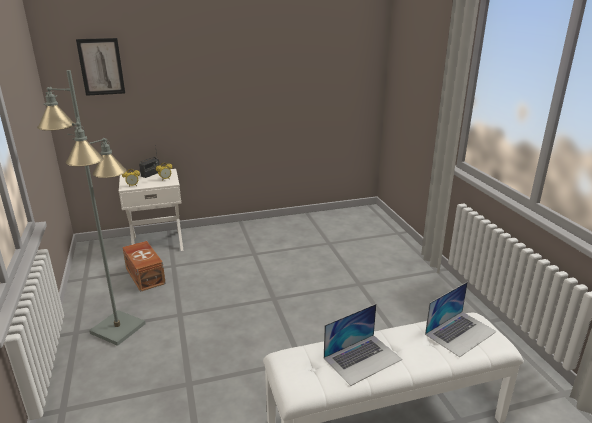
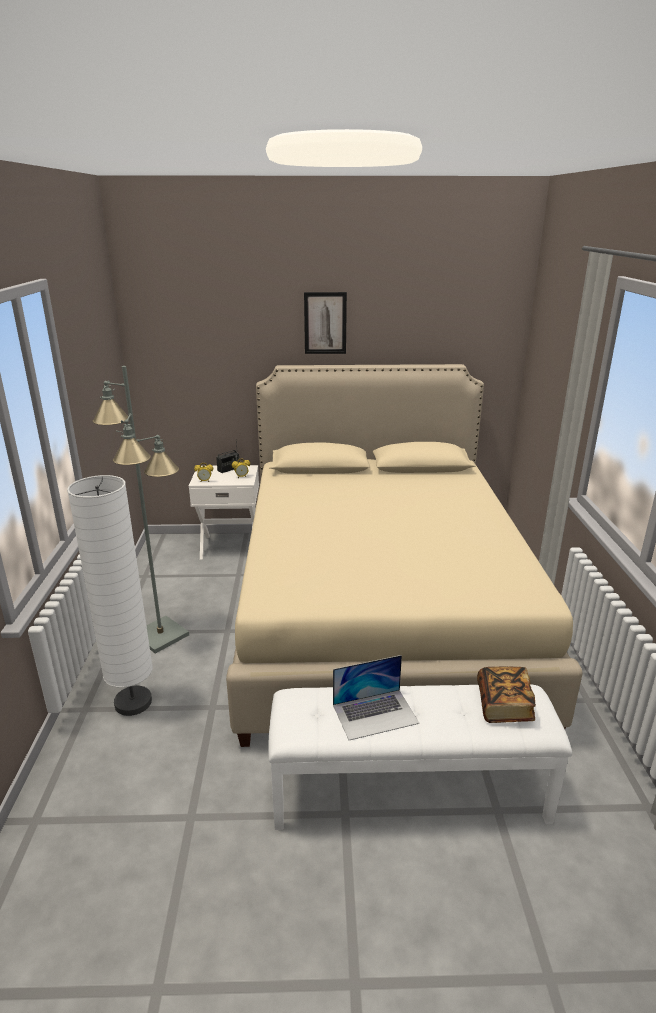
camera: 15 degrees right, 0 degrees up
(101, 67) = (185, 349): picture -> picture (325, 323)
(110, 394) = (133, 703): none -> white floor lamp
(145, 275) = (206, 581): brown storage box -> none
(305, 280) = (378, 614): none -> beige bed
(460, 333) = (504, 706): laptop -> book

